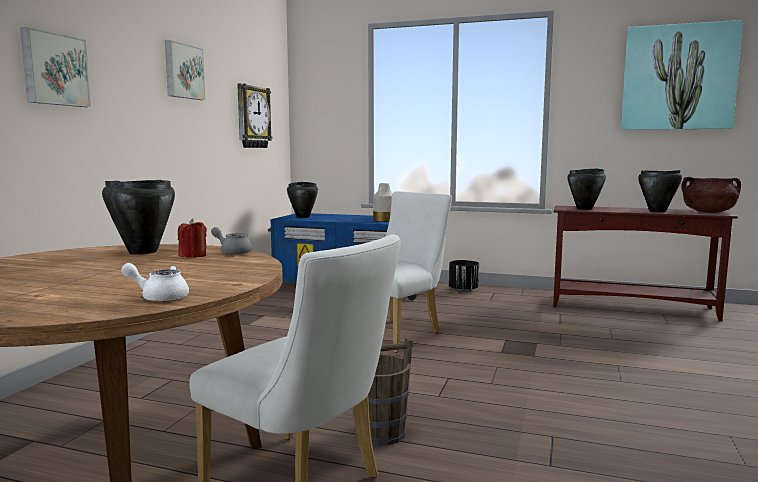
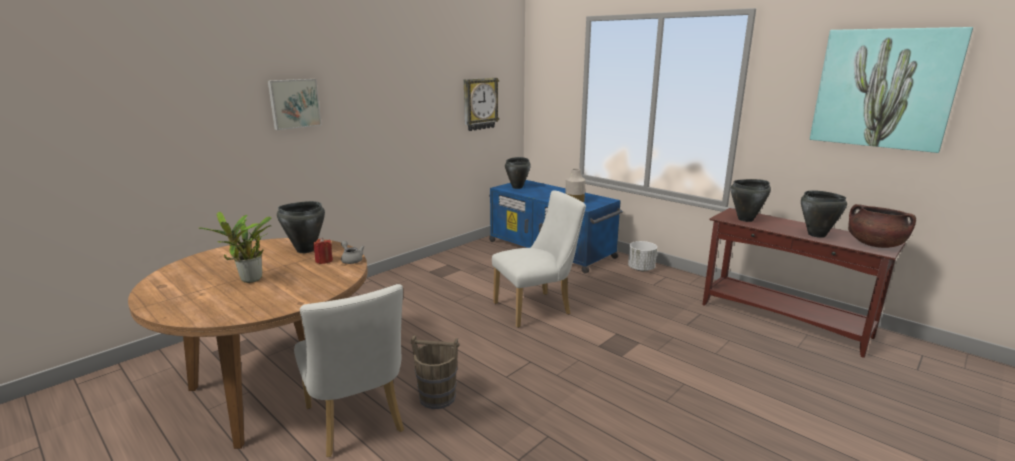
camera: 25 degrees right, 10 degrees up
(105, 278) = (249, 281): none -> potted plant
(160, 297) = (246, 310): white teapot -> none
(183, 71) = (407, 81): picture -> none
(463, 290) = (641, 269): black planter -> white planter

